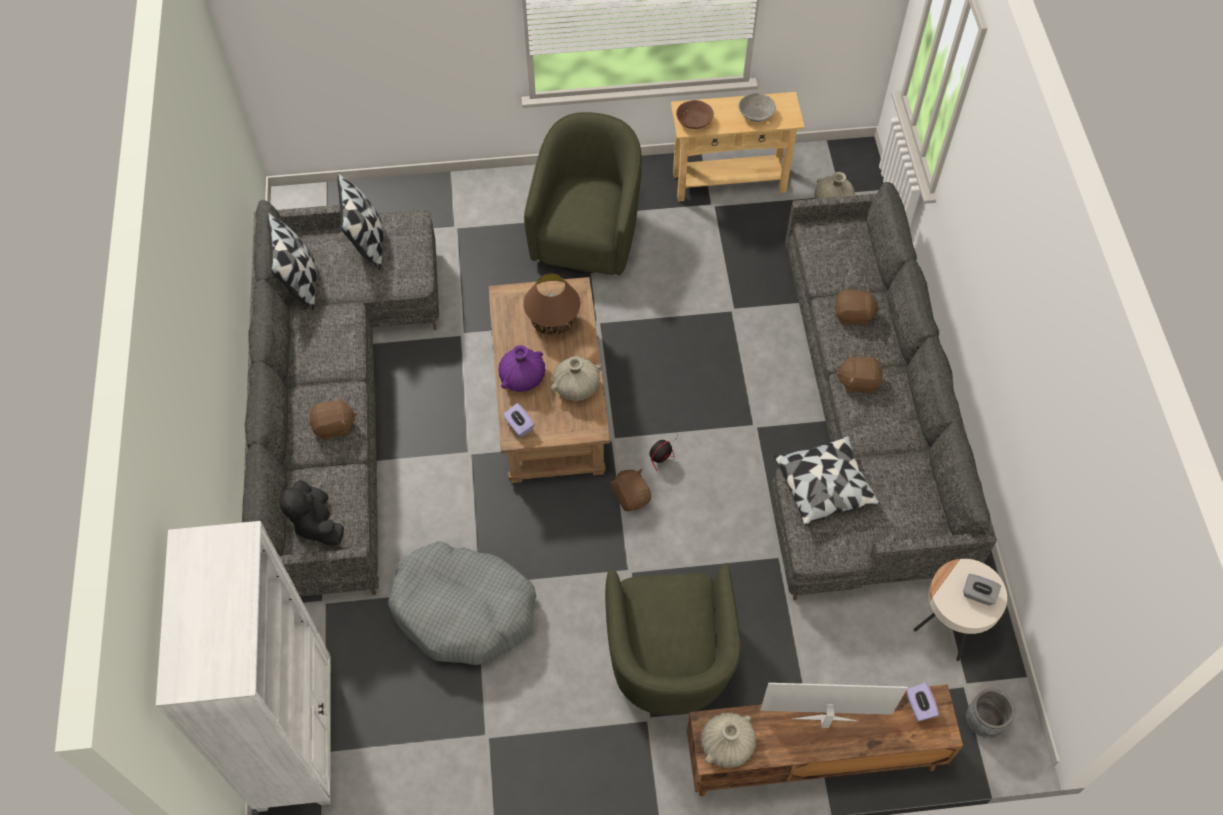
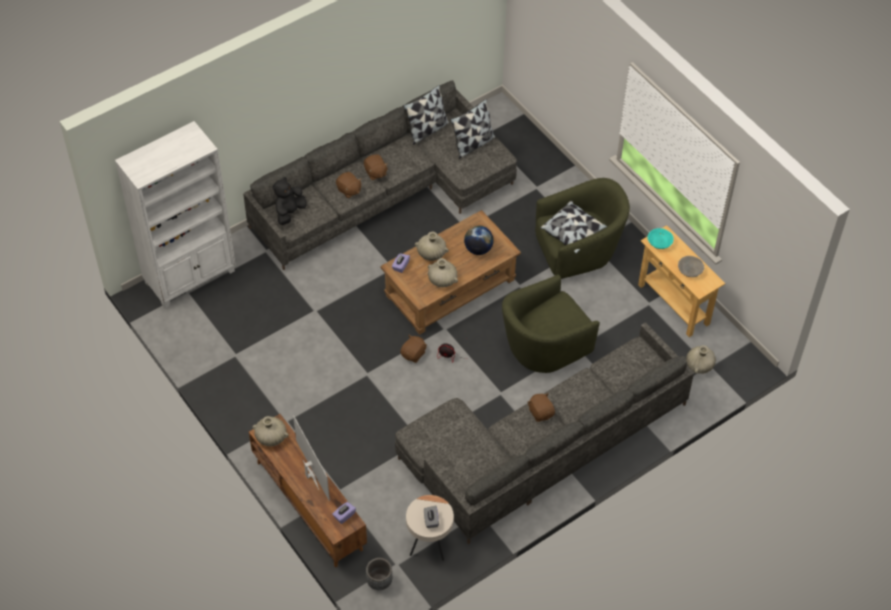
camera: 60 degrees right, 5 degrees down
(464, 610) = (298, 311): grey dog bed -> none
(522, 378) = (431, 253): purple vase -> beige vase
(552, 321) = (478, 249): brown table lamp -> globe
(668, 662) = (323, 416): green armchair -> green armchair (544, 347)
(694, 121) = (660, 243): brown bowl -> turquoise bowl
(824, 486) = (457, 423): pillow -> pillow (573, 232)
(853, 315) = (587, 391): brown plush toy -> brown plush toy (375, 172)

